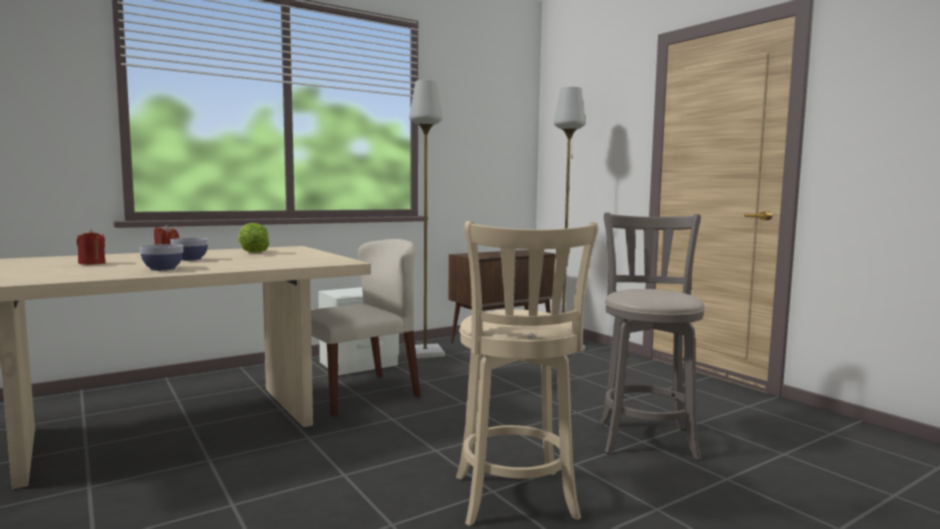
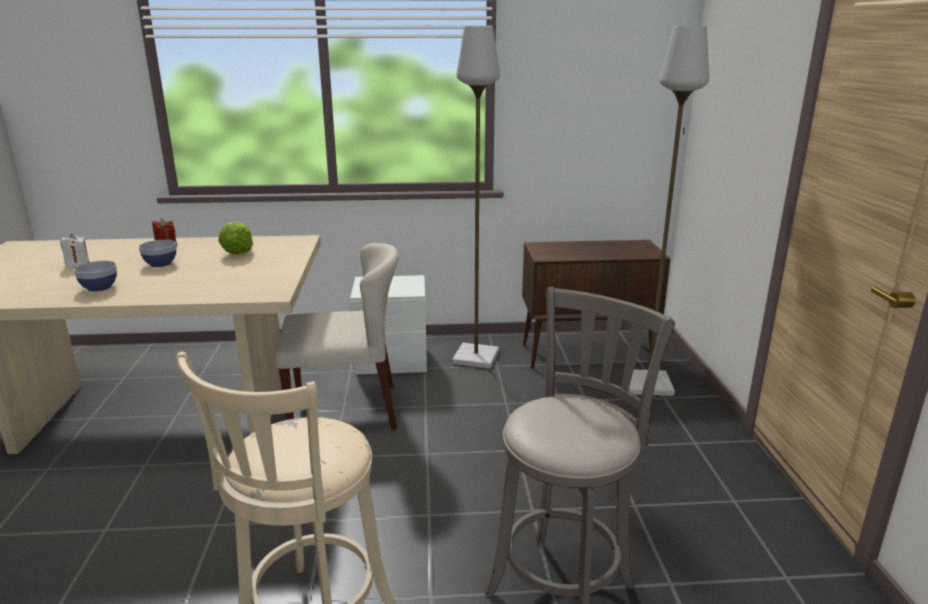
camera: 30 degrees right, 15 degrees up
(92, 263) = (77, 264): red candle -> white candle

